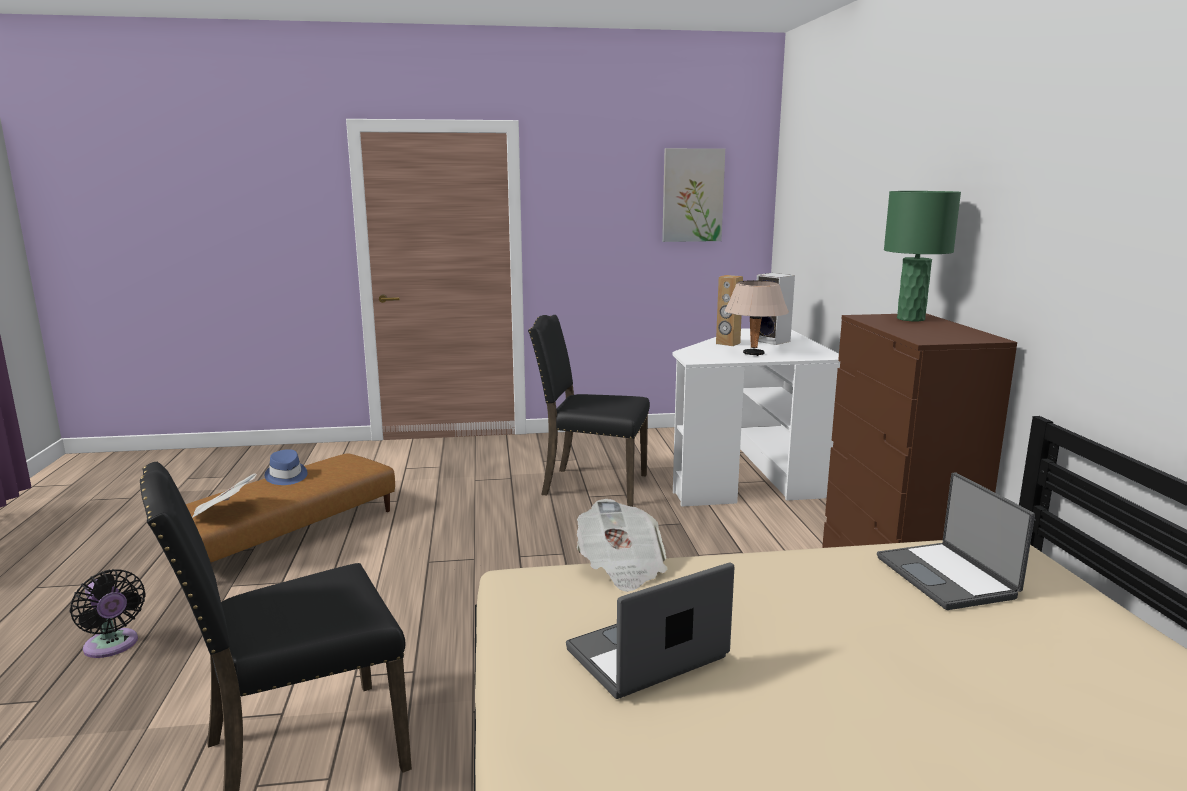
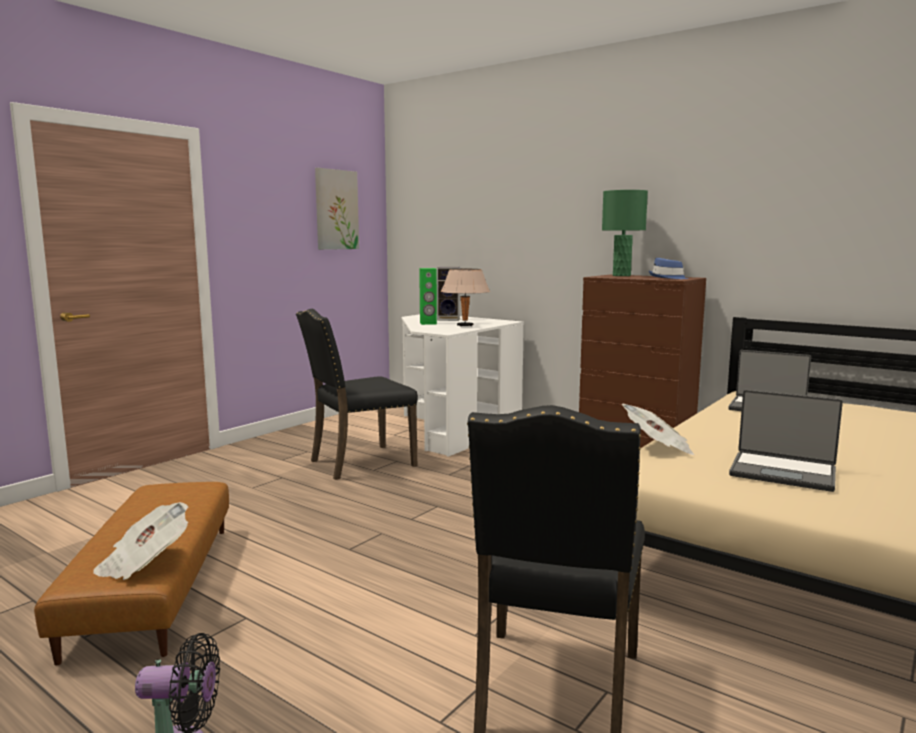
camera: 45 degrees left, 5 degrees down
(286, 476) = (132, 518): blue hat -> blue hat (667, 278)
(648, 656) = (783, 472): laptop -> laptop turned 75 degrees counterclockwise
(727, 343) = (428, 323): brown speaker -> green speaker

